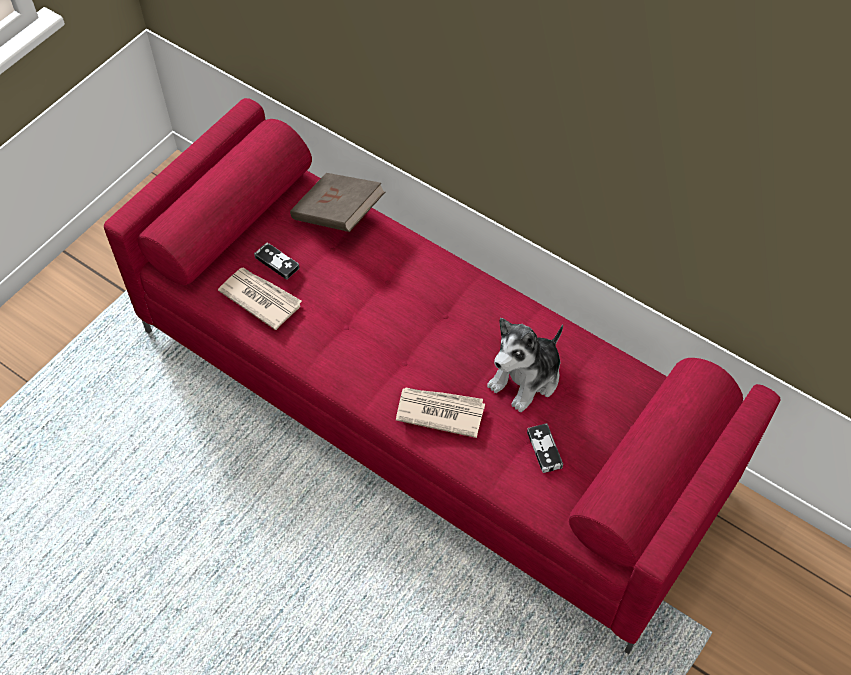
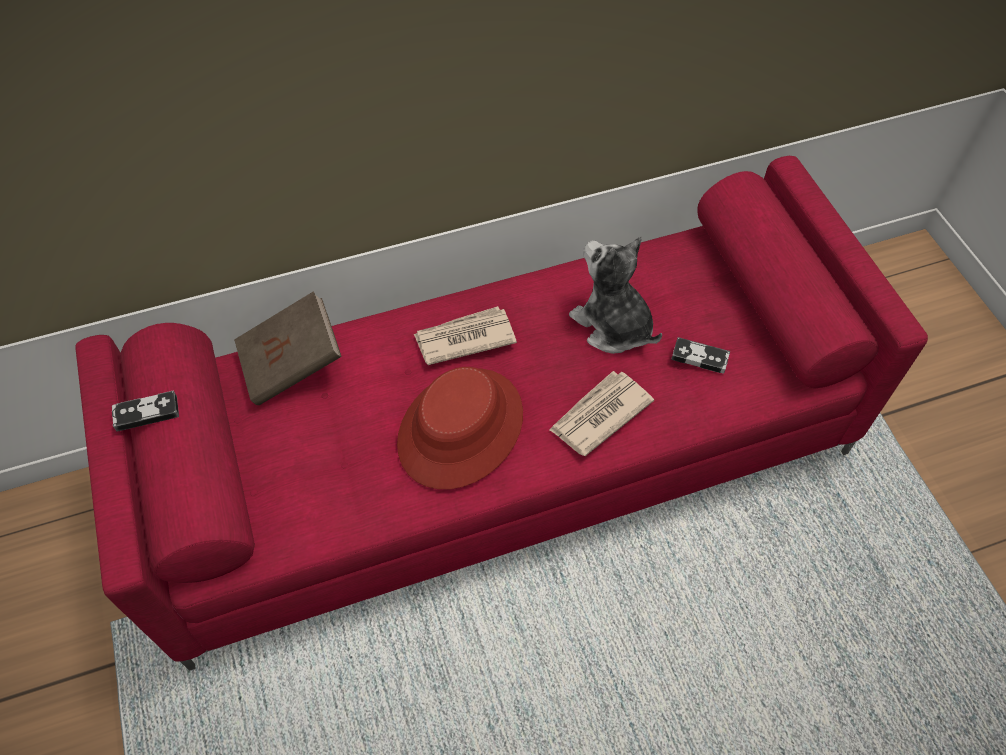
camera: 55 degrees left, 0 degrees up
(260, 298) = (331, 495): newspaper -> newspaper (464, 338)
(277, 262) = (299, 453): game controller -> game controller (146, 413)
(363, 337) = (461, 429): none -> red hat
(526, 378) = (612, 325): plush toy -> plush toy turned 150 degrees clockwise

